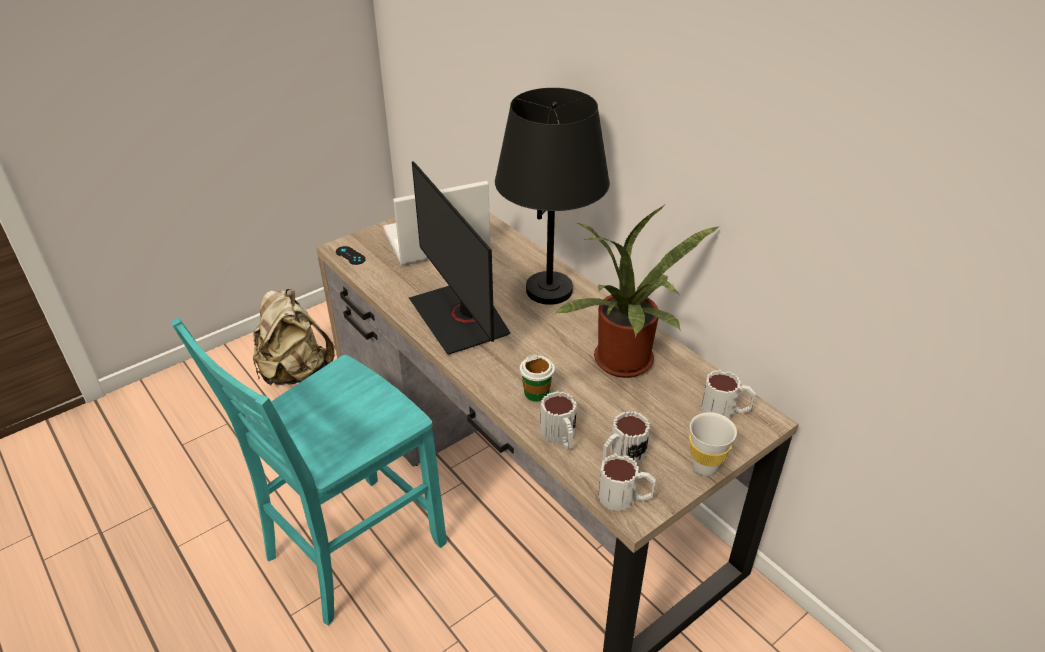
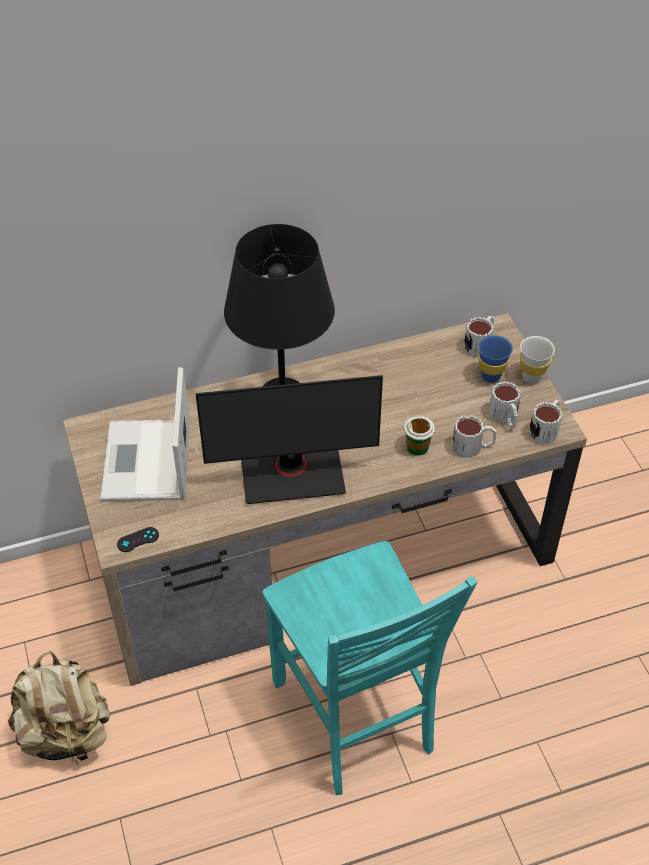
camera: 70 degrees left, 10 degrees up
(626, 365) = (407, 382): potted plant -> none
(680, 429) = (490, 376): none -> blue cup

